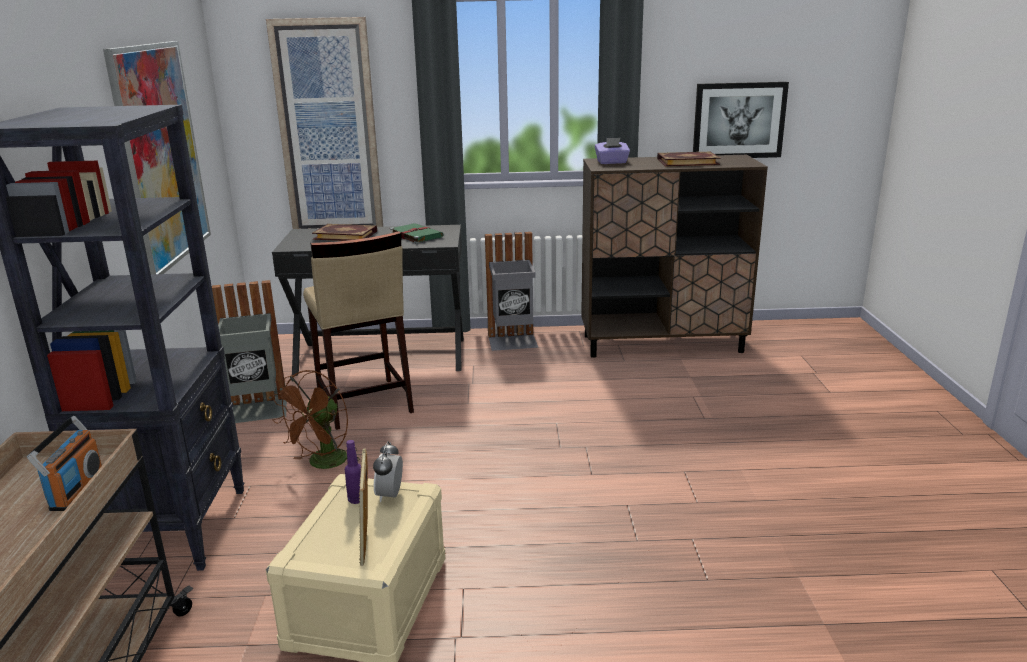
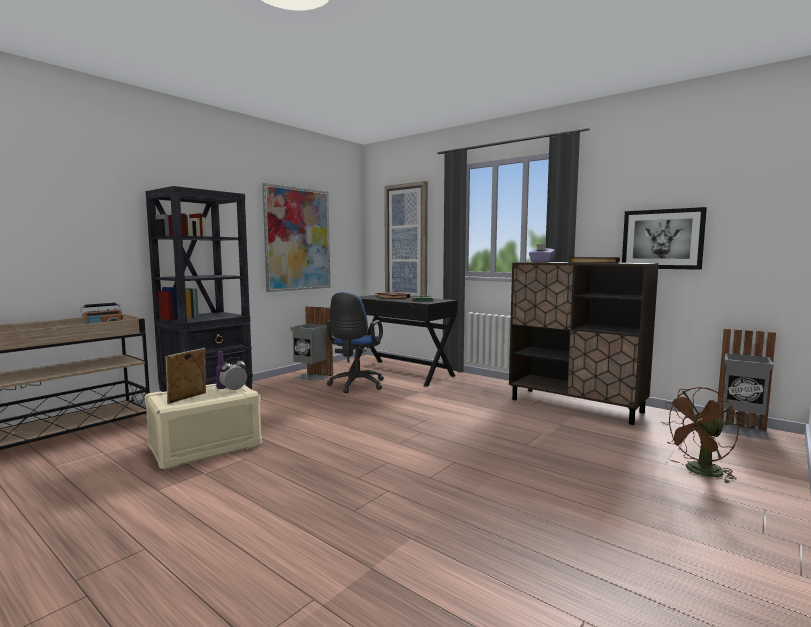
camera: 40 degrees right, 15 degrees down
(323, 464) = (294, 399): brown fan -> brown fan (700, 472)
(363, 404) = (355, 386): beige stool -> blue office chair
(513, 342) = (479, 383): grey trash can -> grey trash can (741, 430)

